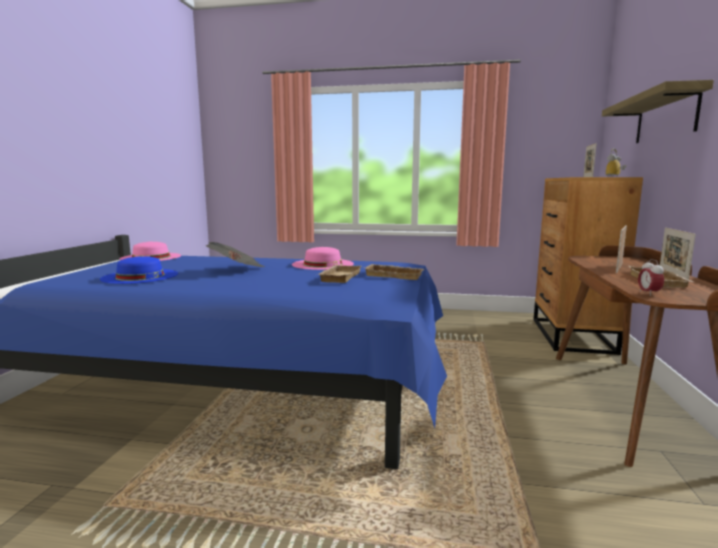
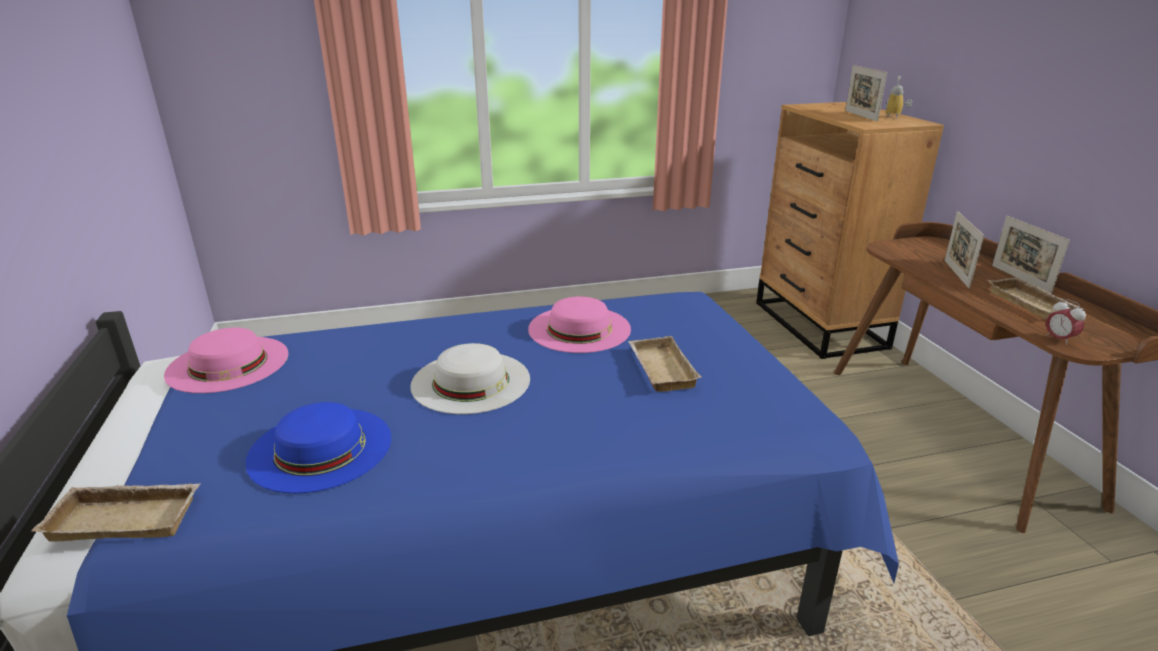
camera: 25 degrees left, 15 degrees up
(237, 270) = (471, 381): newspaper -> white hat
(395, 275) = (727, 345): beige tray -> beige tray (129, 517)
(665, 117) = (990, 48): shelf -> none

